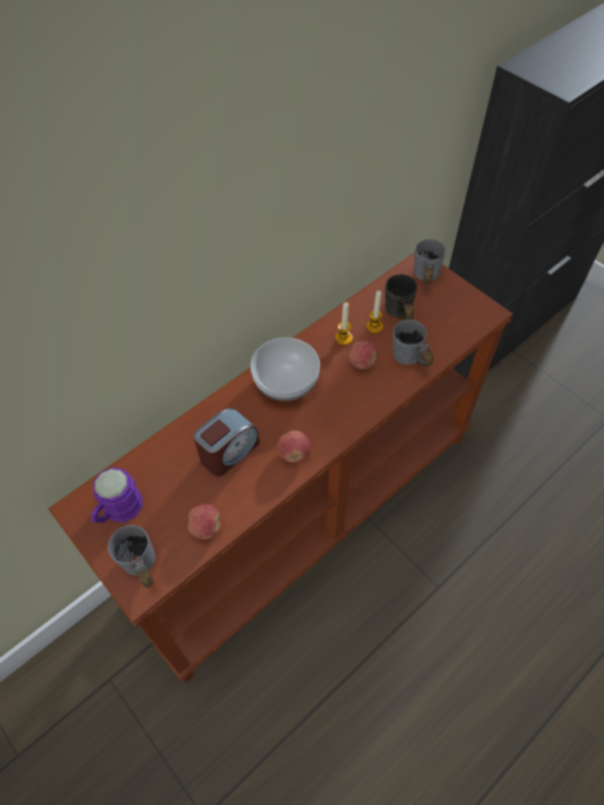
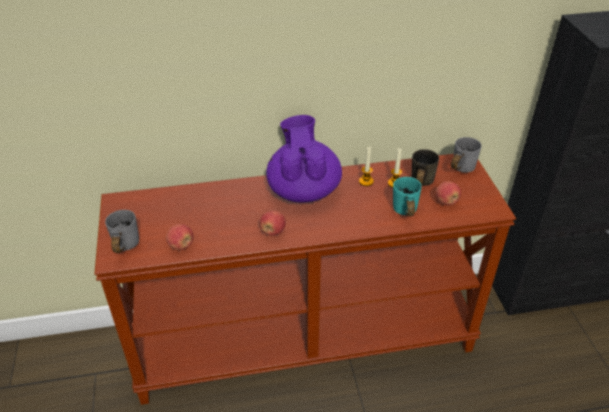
camera: 30 degrees right, 15 degrees down
(118, 510) = (138, 212): purple mug -> none
(229, 452) = (231, 212): alarm clock -> none
(286, 382) = (303, 190): bowl -> purple teapot
(362, 362) = (367, 200): apple -> apple (446, 202)
(407, 361) = (402, 213): grey mug -> turquoise mug

